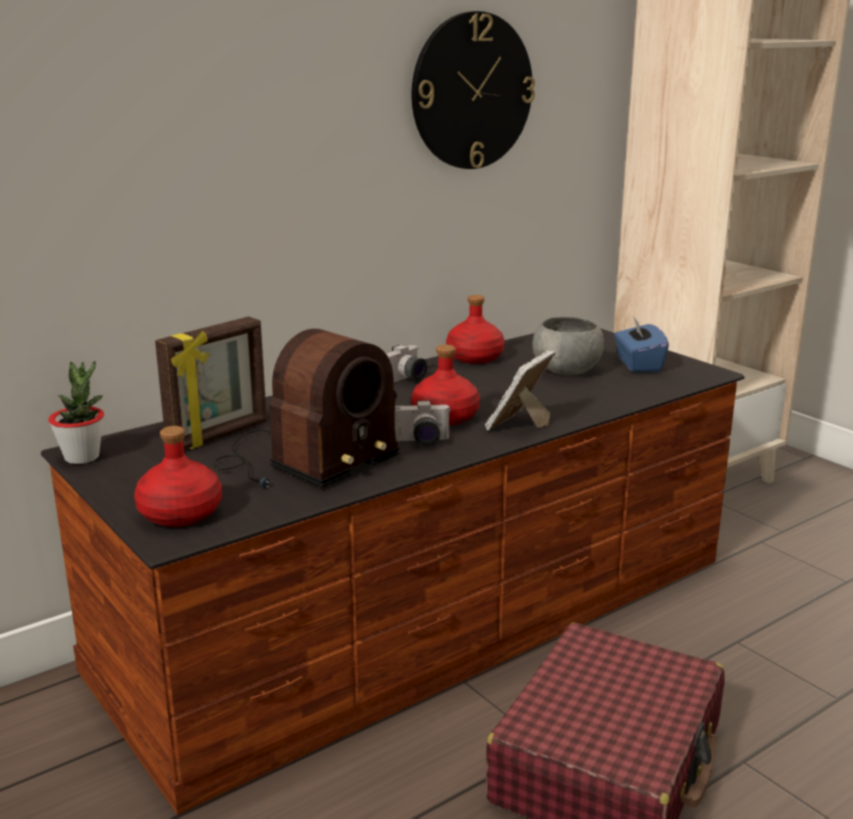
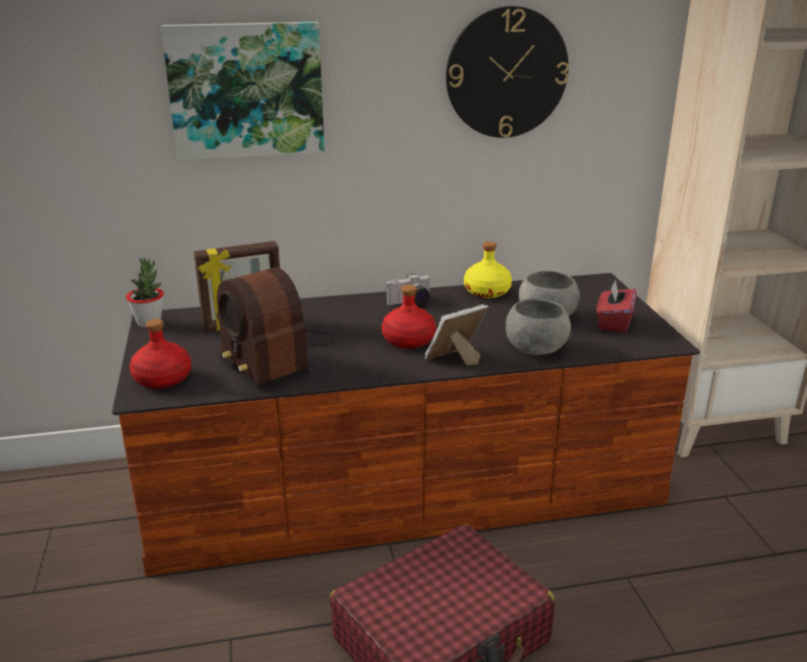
camera: 25 degrees right, 5 degrees up
(186, 119) = (246, 90): none -> picture
(303, 461) = (275, 356): radio -> radio turned 75 degrees clockwise
(416, 442) = (366, 357): camera -> none
(475, 357) = (487, 292): red bottle -> yellow bottle
(591, 400) = (536, 349): none -> grey bowl
(638, 364) = (613, 323): blue tissue box -> red tissue box

